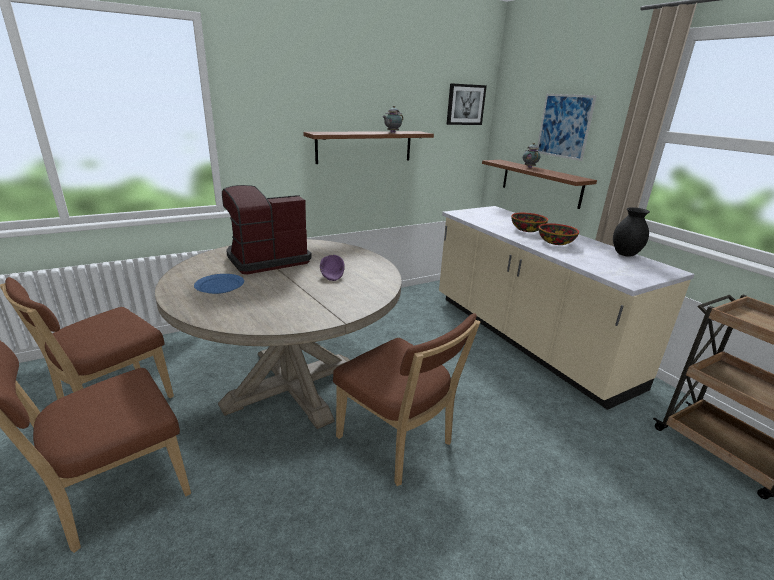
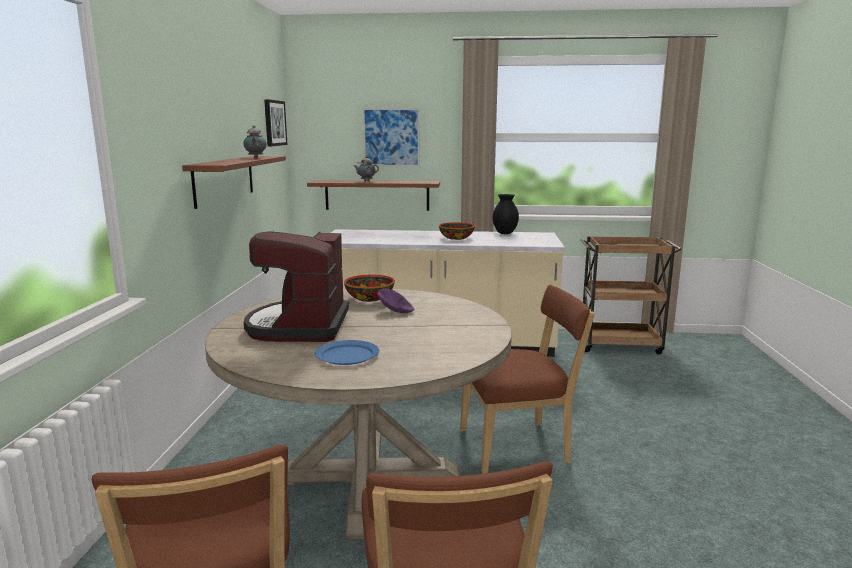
camera: 55 degrees left, 10 degrees down
(527, 230) = (416, 237): bowl -> bowl (369, 298)

